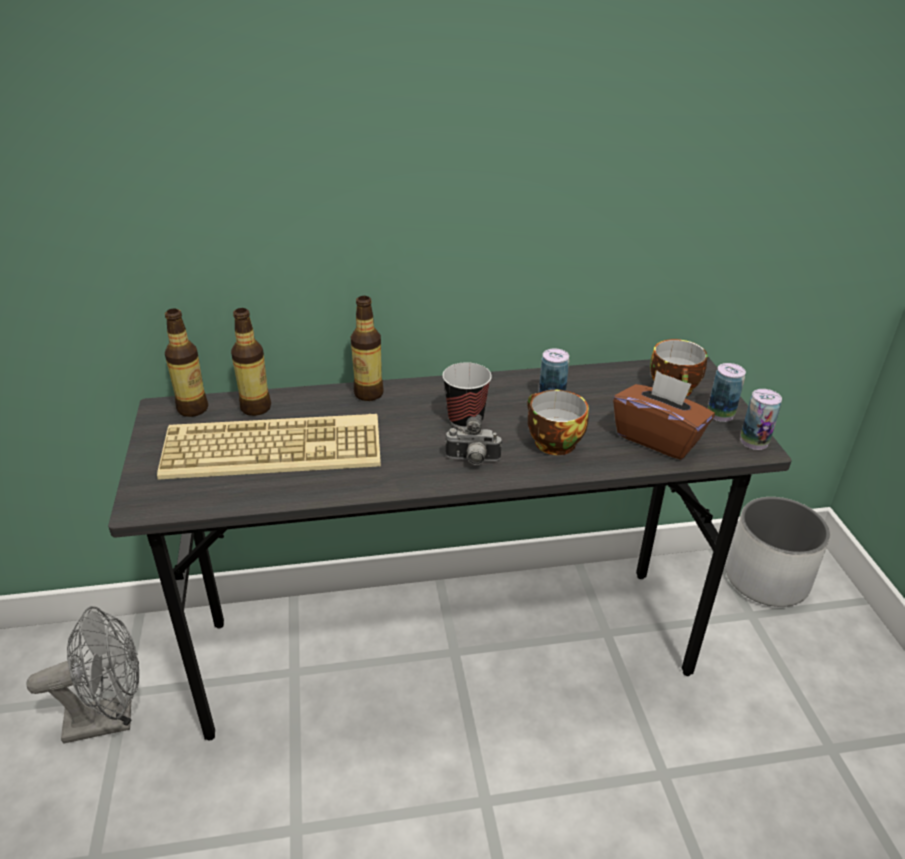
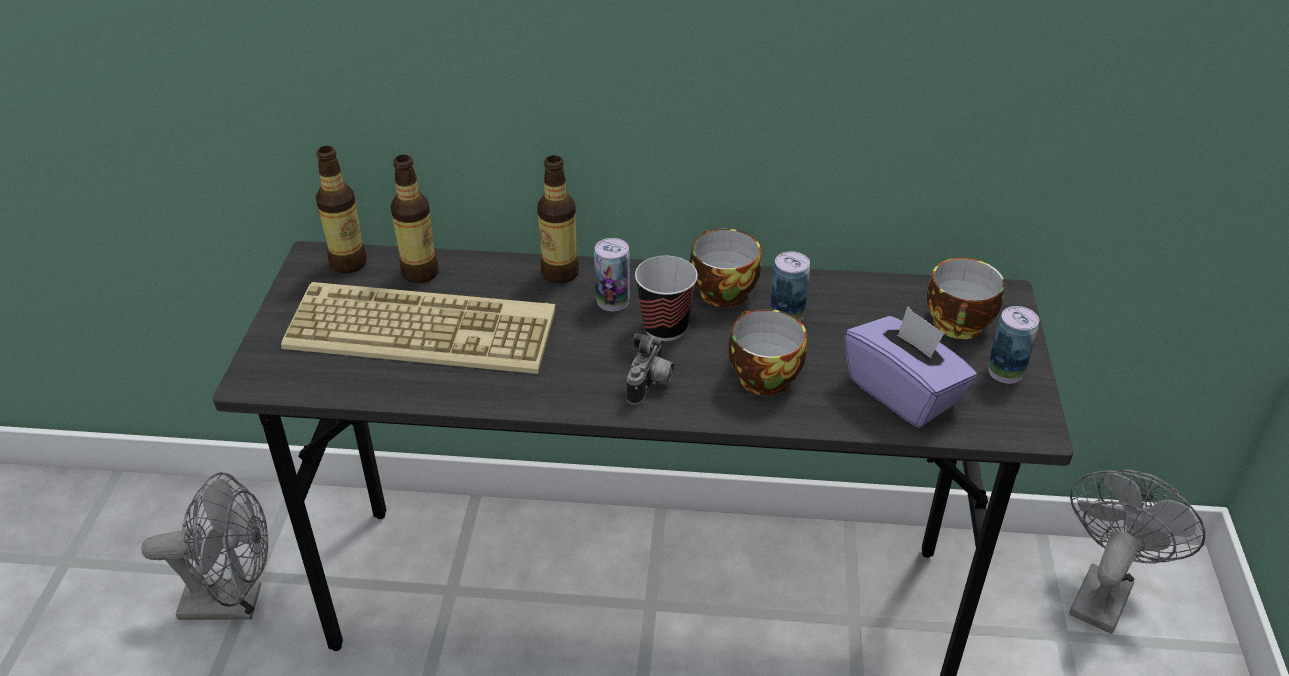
camera: 15 degrees right, 5 degrees up
(472, 461) = (651, 385): camera -> camera turned 90 degrees counterclockwise
(495, 389) = (720, 290): none -> cup
(658, 438) = (903, 392): brown tissue box -> purple tissue box
(754, 442) = (1032, 419): can -> can (612, 301)
(766, 579) = (1103, 590): white planter -> grey fan

